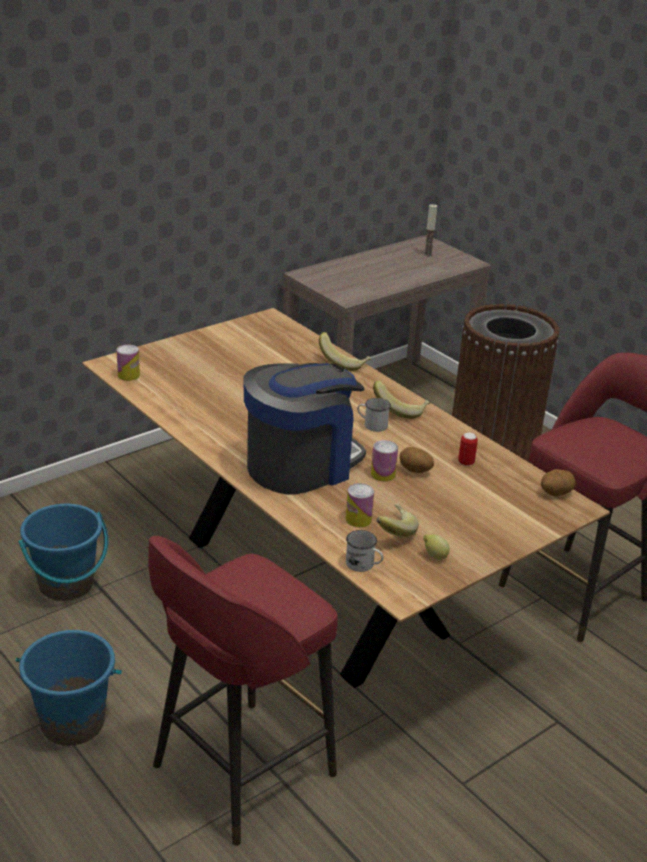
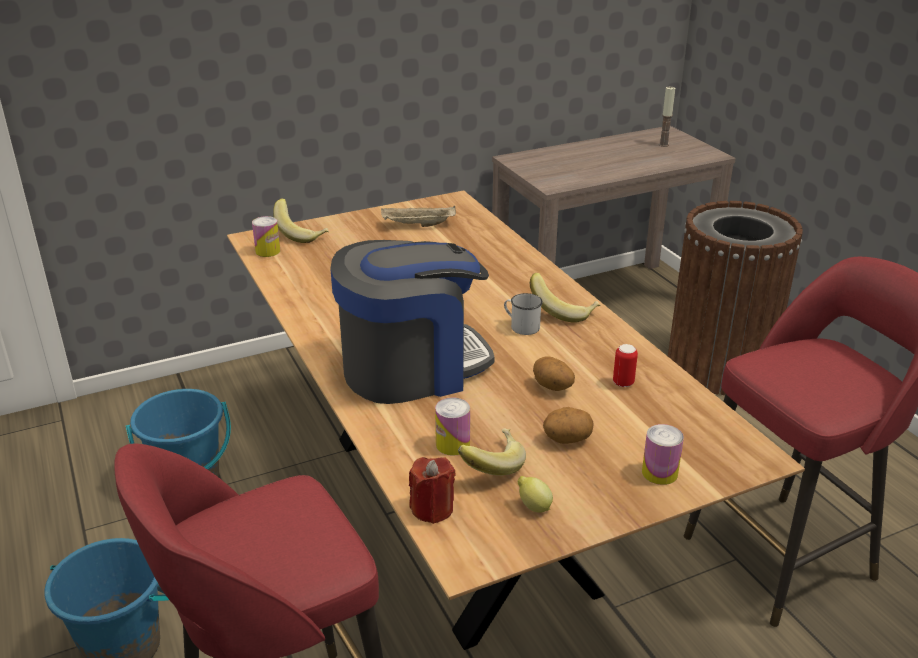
camera: 15 degrees right, 0 degrees up
(248, 343) = (417, 225): none -> beige tray
(343, 363) = (517, 253): banana -> banana (302, 234)
(363, 565) = (432, 509): white mug -> red candle
(383, 474) = (509, 388): can -> can (659, 473)
(555, 493) = (733, 434): potato -> potato (567, 439)

